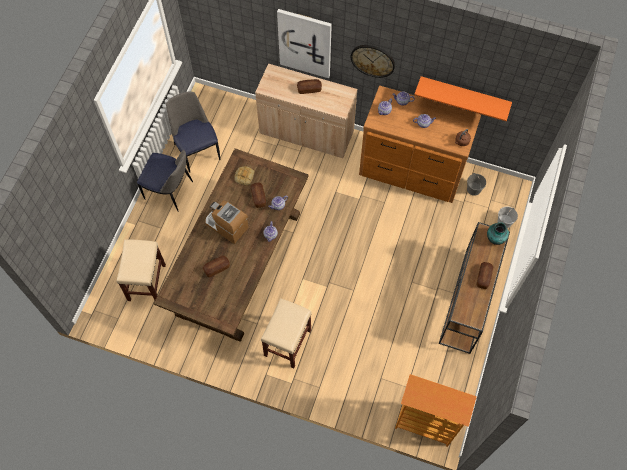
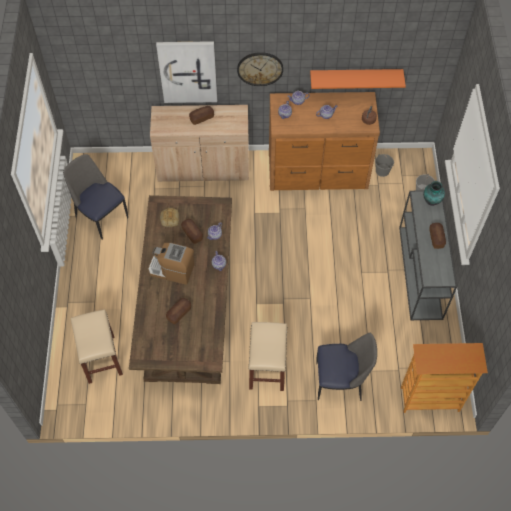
camera: 20 degrees left, 5 degrees down
(170, 191) = (90, 264): chair -> chair (340, 381)
(467, 301) = (420, 273): brown console table -> grey console table

